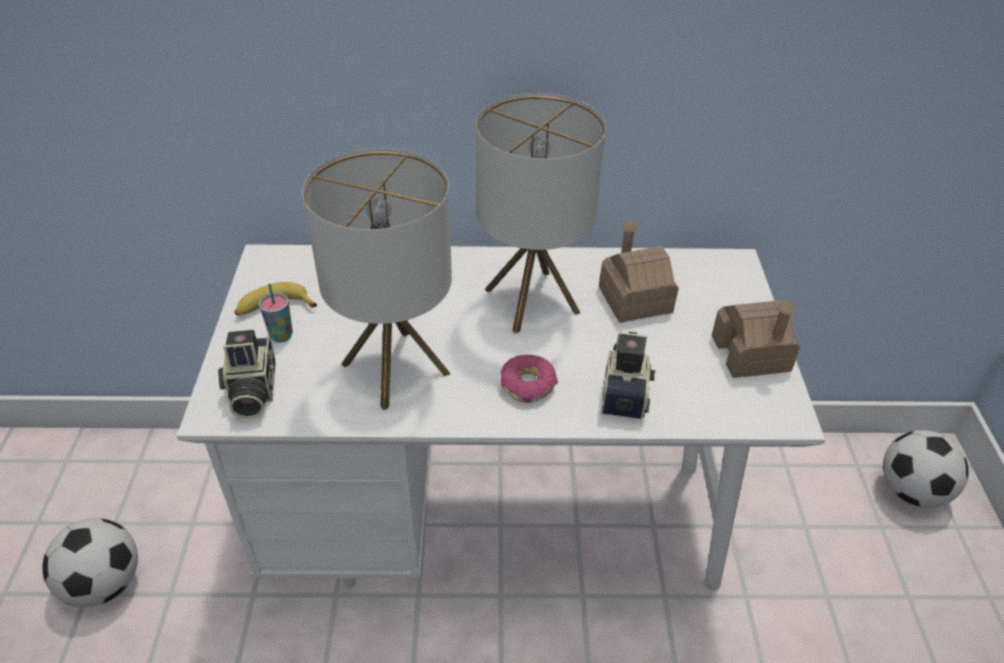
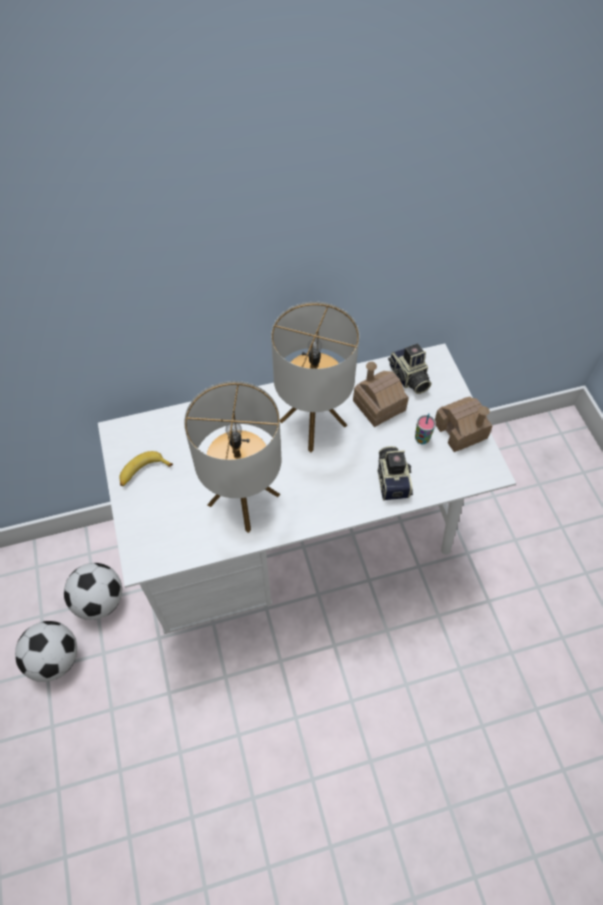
camera: 15 degrees left, 15 degrees up
(251, 391) = (157, 541): camera -> camera (408, 378)
(281, 336) = (158, 493): cup -> cup (422, 439)
(528, 385) = (331, 490): donut -> none
(911, 491) = (553, 454): football -> football (100, 600)

